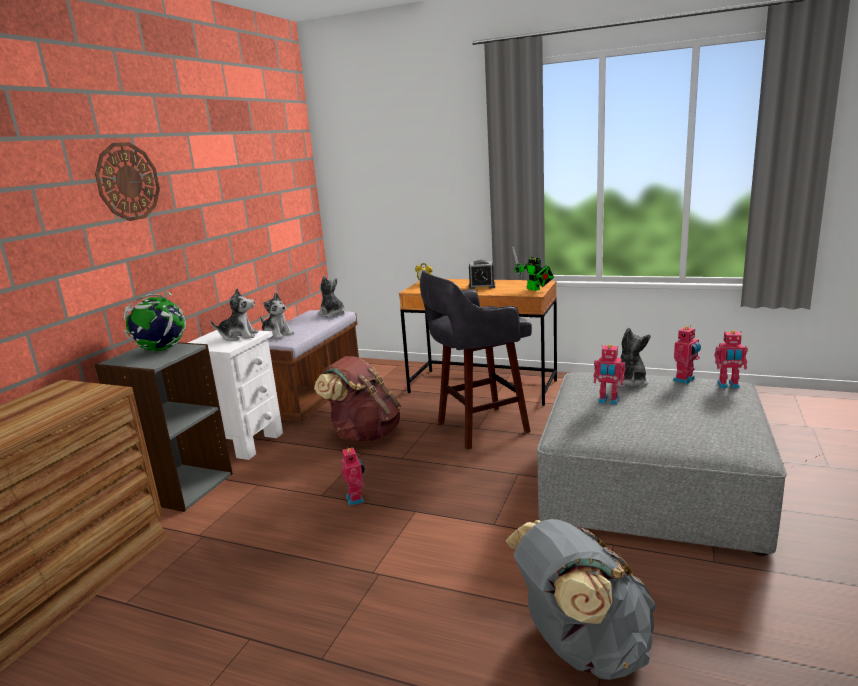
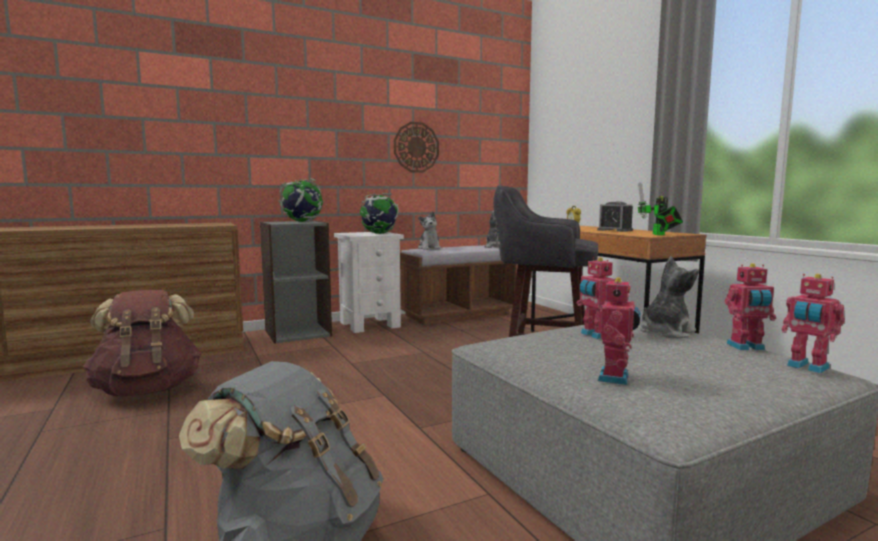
camera: 40 degrees right, 10 degrees down
(128, 181) = (322, 102): wall clock -> wall clock (416, 147)
(239, 336) = (379, 233): plush toy -> globe
(356, 499) = (365, 373): toy robot -> toy robot (616, 378)
(364, 434) = (447, 343): brown backpack -> brown backpack (148, 390)

